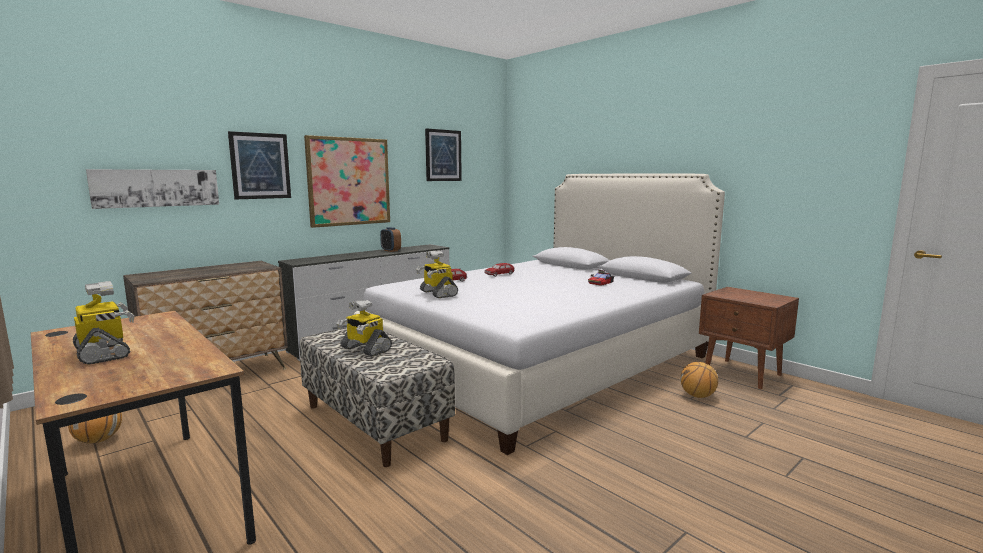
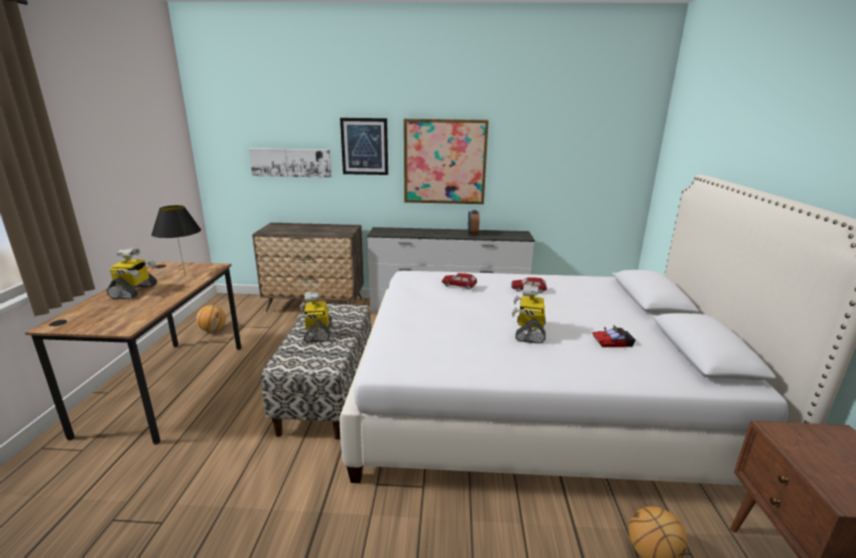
camera: 45 degrees right, 10 degrees up
(138, 328) = (185, 275): none -> black table lamp
(437, 293) = (416, 298): toy robot -> toy robot (529, 332)
(443, 155) = (561, 135): picture -> none

